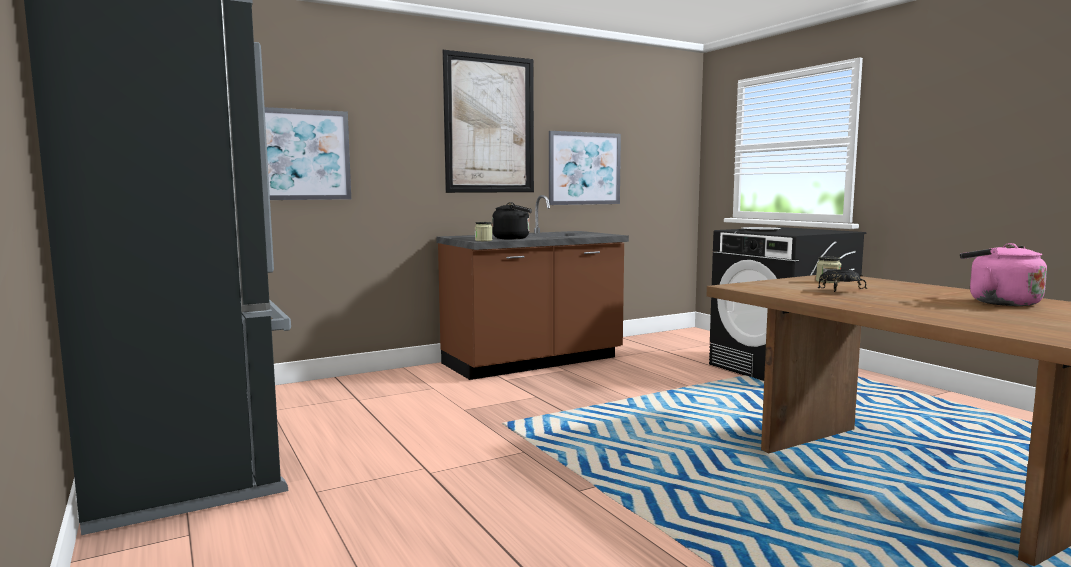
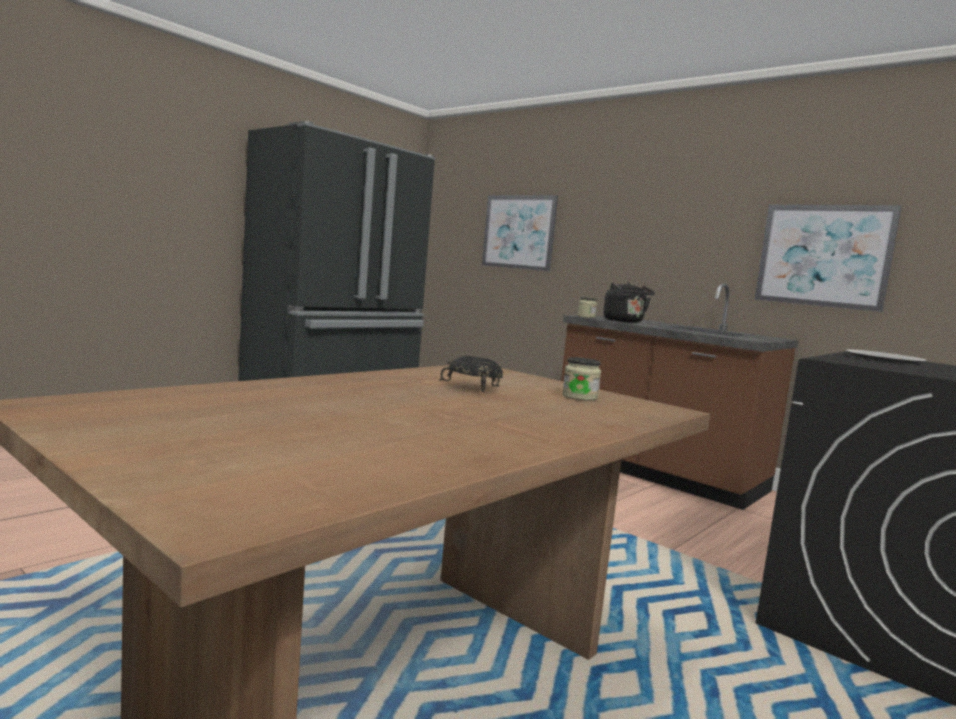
camera: 70 degrees right, 0 degrees up
(490, 124) = (690, 200): picture -> none
(999, 302) = (415, 432): pink kettle -> none

